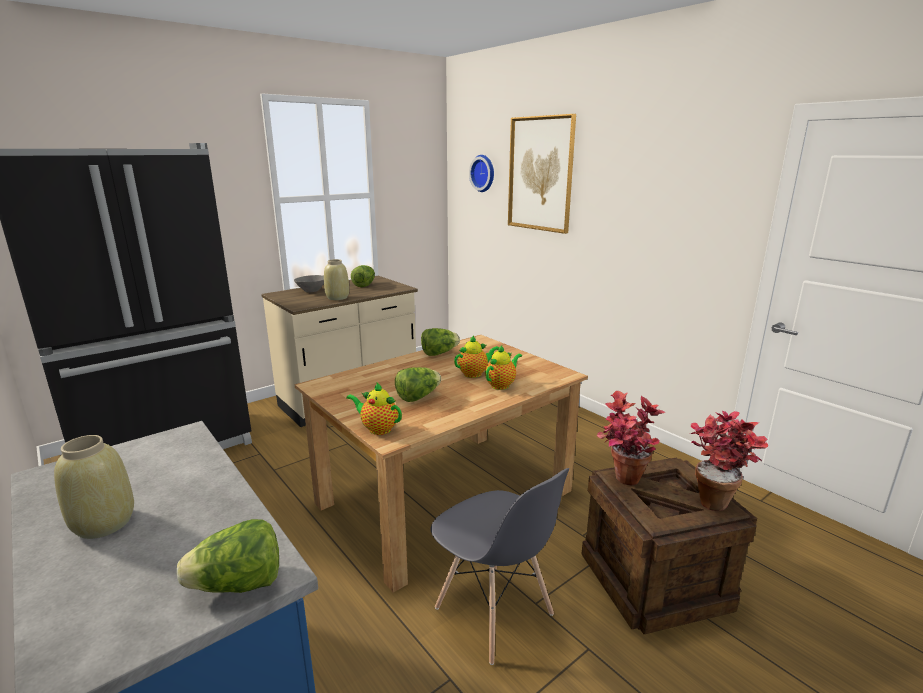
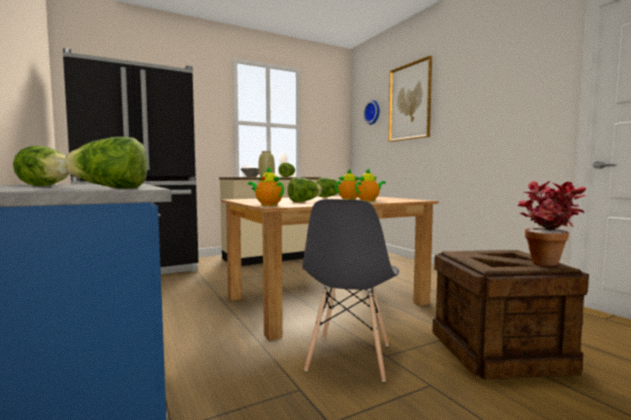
camera: 10 degrees right, 15 degrees down
(104, 523) = (47, 186): beige vase -> lettuce
(494, 612) = (349, 357): grey chair -> grey chair turned 45 degrees clockwise
(621, 482) = (461, 254): potted plant -> none

